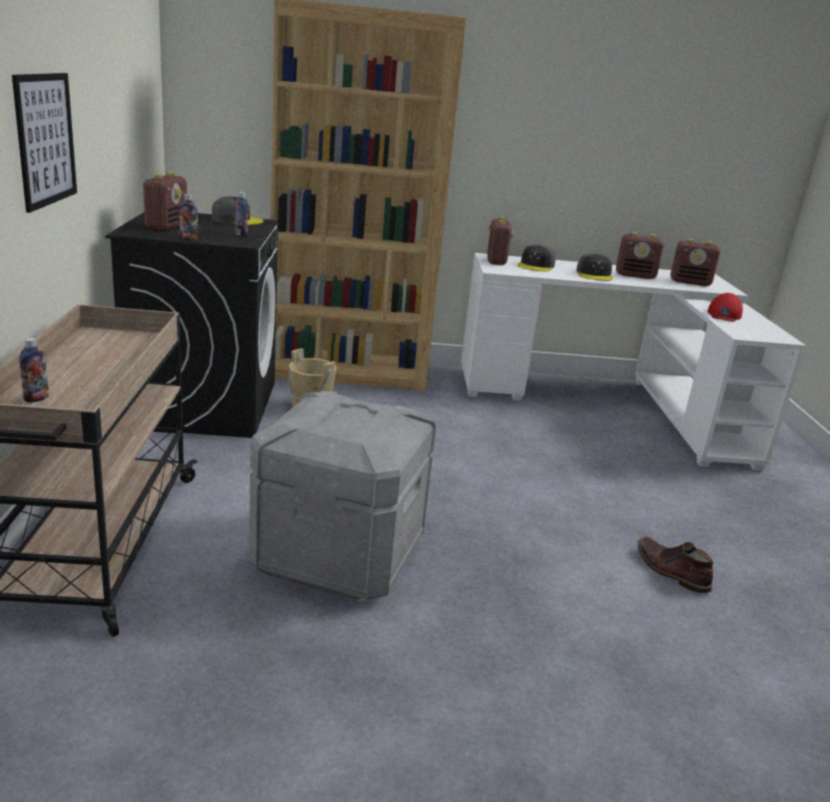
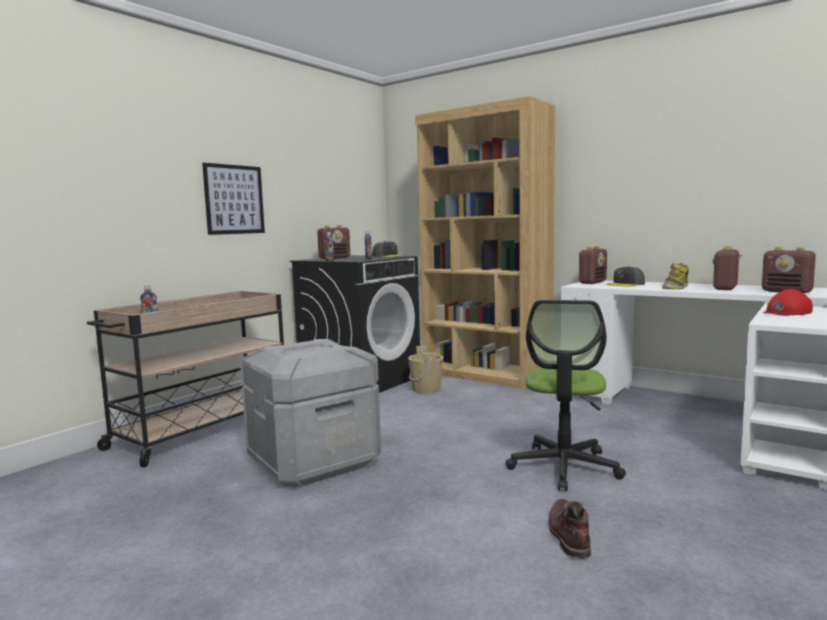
camera: 40 degrees right, 15 degrees down
(580, 494) = (564, 467): none -> office chair
(594, 275) = (675, 288): grey cap -> boot
(635, 275) = (725, 288): radio -> radio turned 75 degrees clockwise

